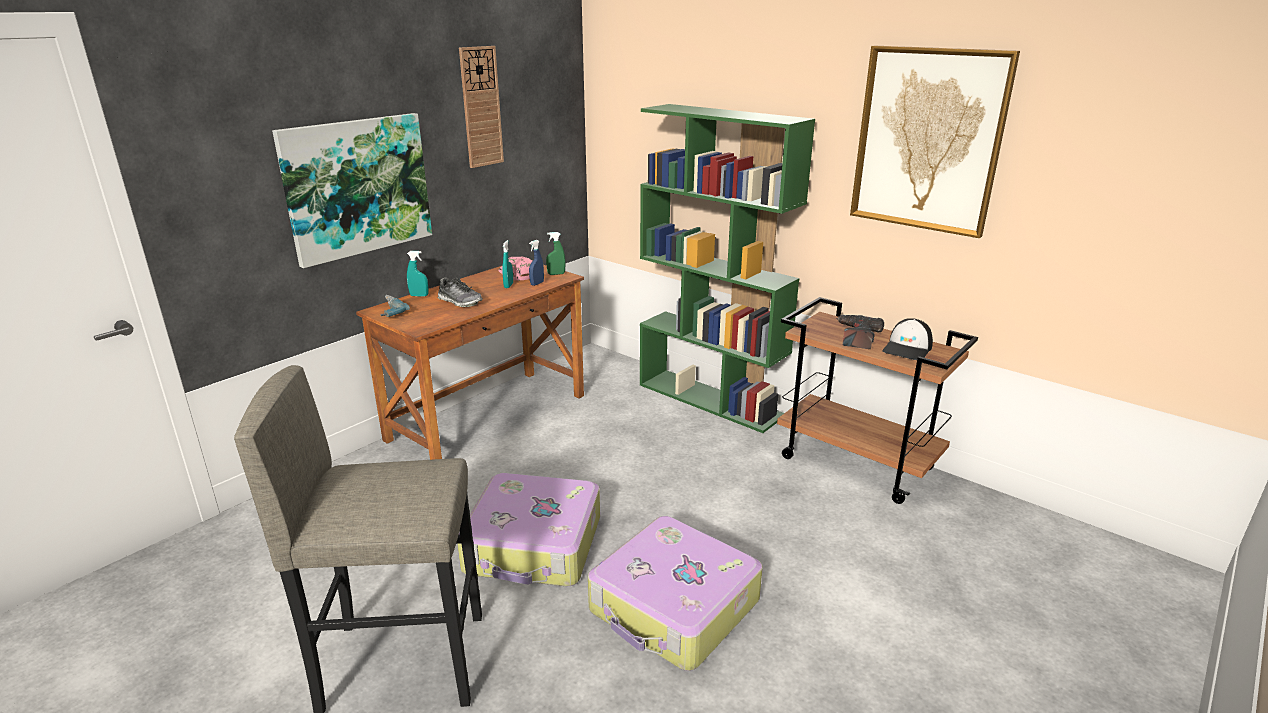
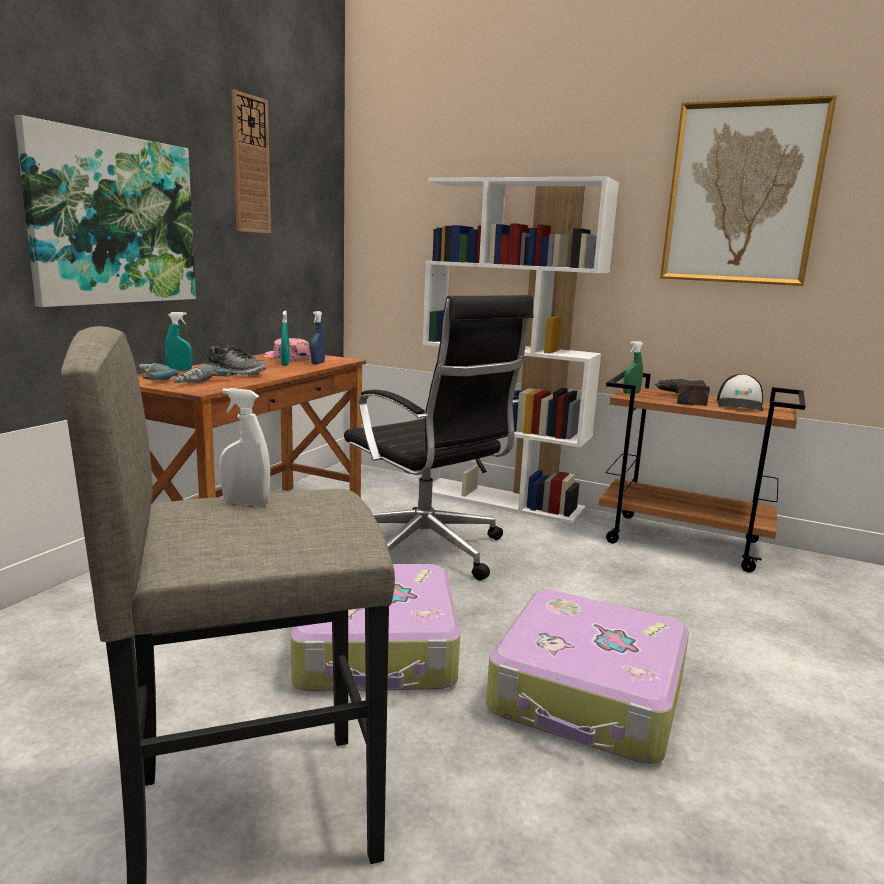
camera: 15 degrees left, 10 degrees down
(378, 479) = (246, 503): none -> white spray bottle
(428, 319) = (205, 384): none -> power drill
(556, 274) = (333, 358): green spray bottle -> green spray bottle (631, 393)
(617, 454) = (427, 551): none -> black office chair
(711, 400) = (500, 500): green bookcase -> white bookcase

